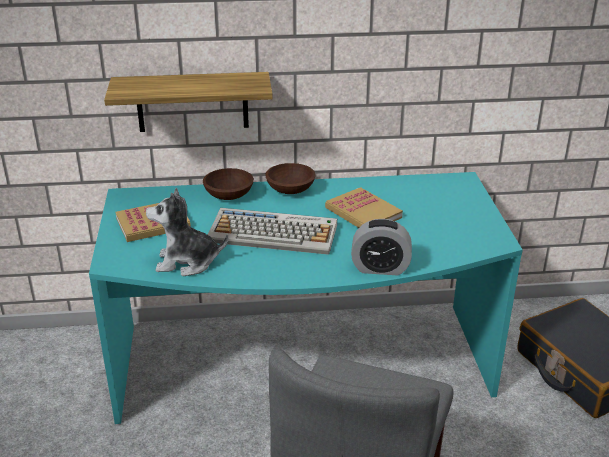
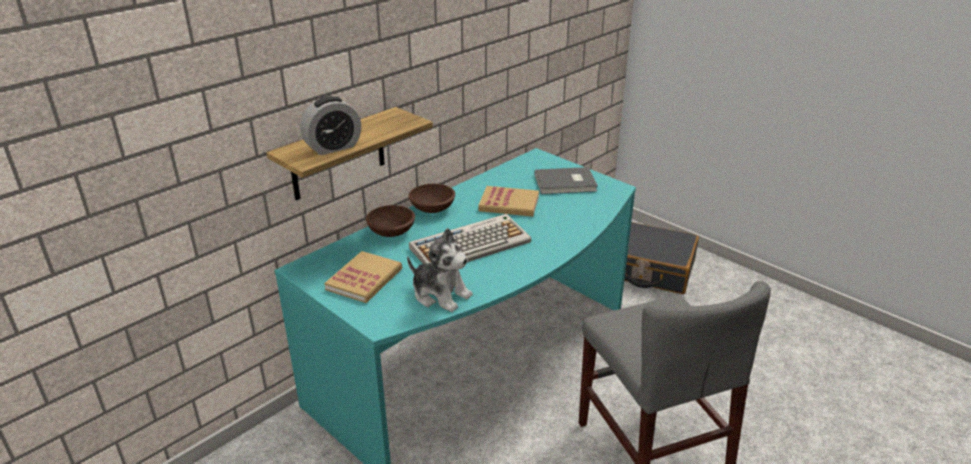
camera: 40 degrees left, 0 degrees up
(187, 262) = (440, 294): plush toy -> plush toy turned 105 degrees counterclockwise
(380, 268) = (576, 236): alarm clock -> alarm clock (333, 147)
(450, 216) = (566, 183): none -> grey book

